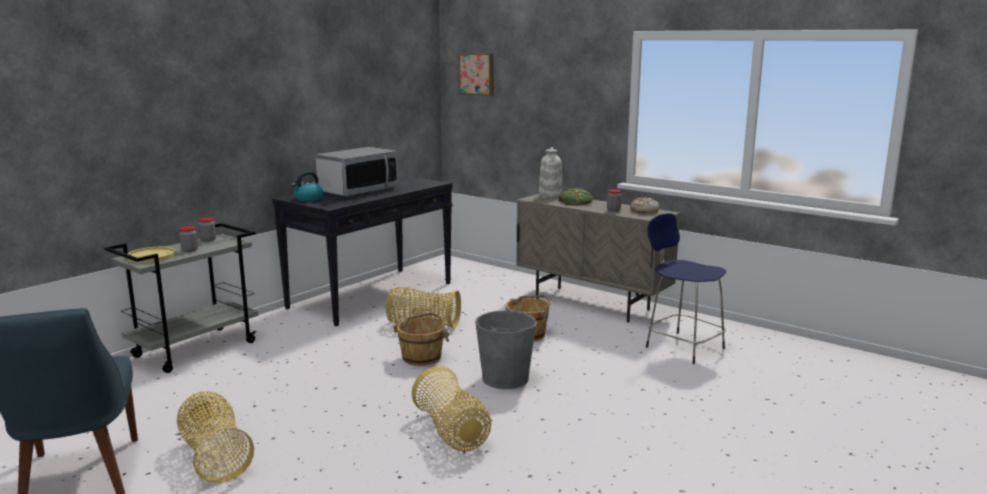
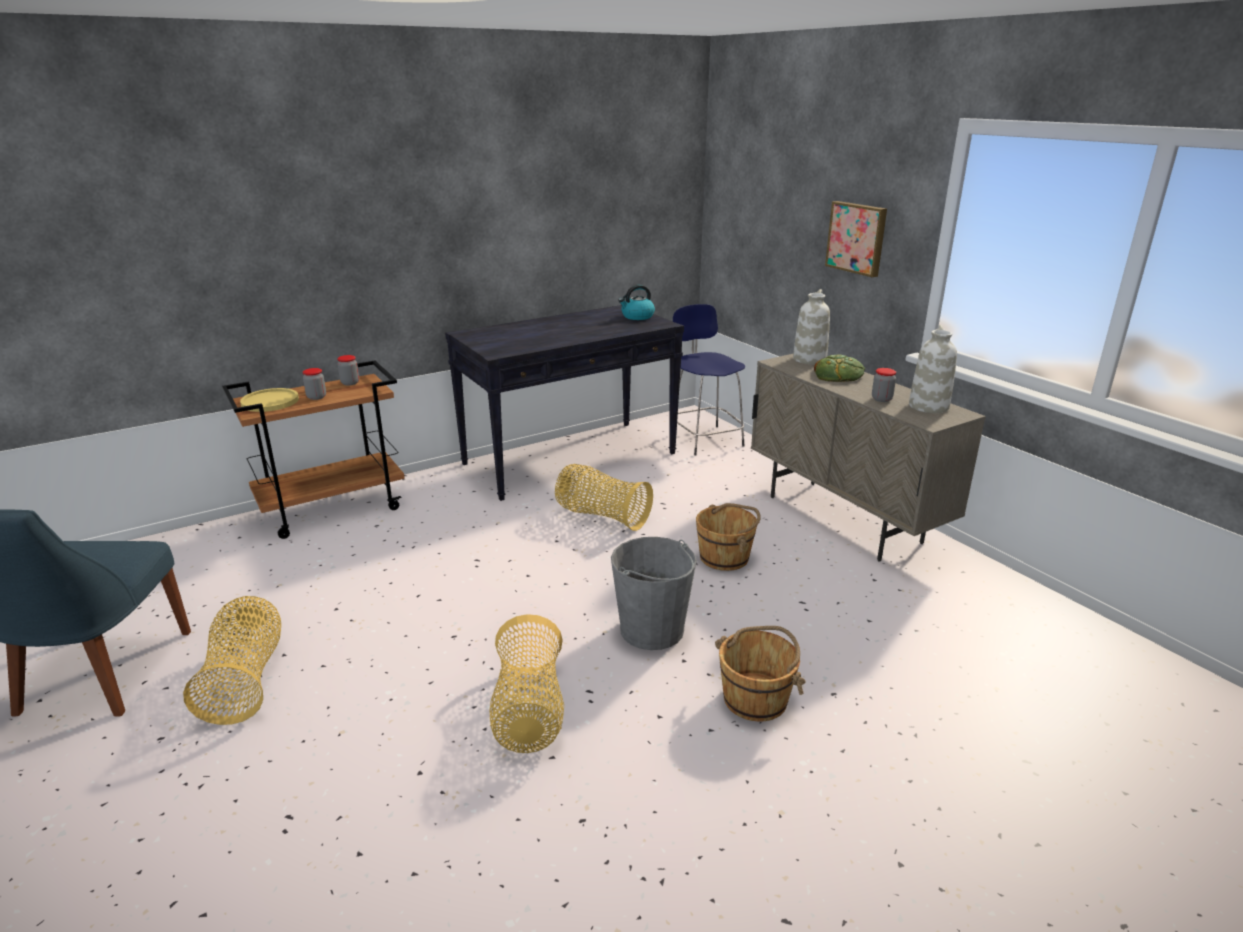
camera: 20 degrees right, 10 degrees up
(196, 349) = (333, 508): grey cart -> brown cart
(308, 198) = (484, 336): kettle -> kettle (637, 316)
(358, 191) = (554, 328): microwave -> none
(422, 357) = (569, 570): brown bucket -> brown bucket (756, 698)
(477, 74) = (746, 171): picture -> picture (857, 238)
(644, 211) = (928, 406): bread -> white vase
(682, 347) = (938, 623): blue stool -> blue stool (705, 439)

